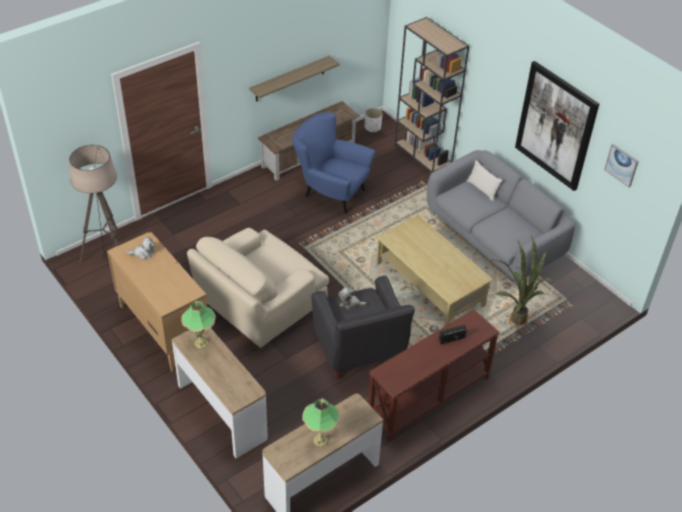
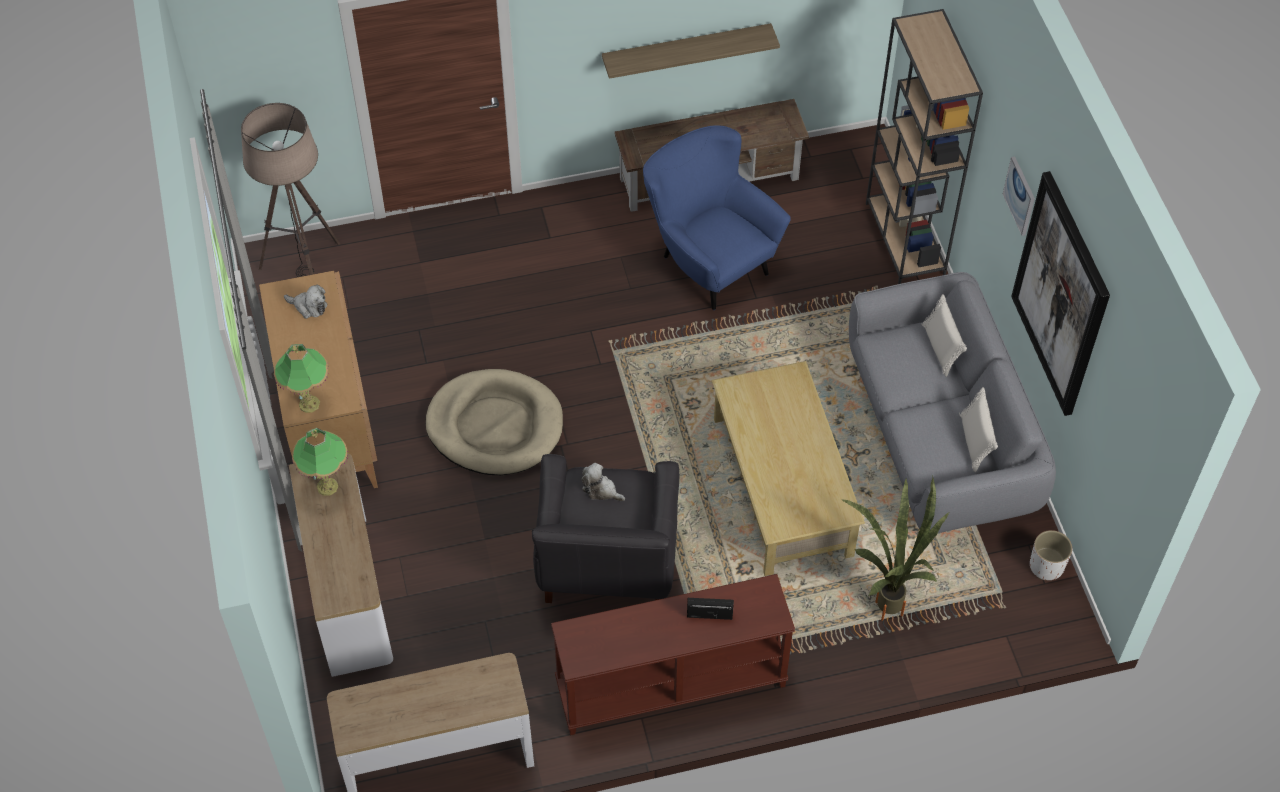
camera: 25 degrees right, 10 degrees up
(260, 301) = (495, 426): beige armchair -> beige dog bed
(320, 440) = (418, 710): table lamp -> table lamp (309, 404)
(372, 127) = (848, 155): white planter -> white planter (1046, 566)
(525, 225) = (975, 442): none -> white pillow
(621, 165) = (1122, 413): picture -> picture (1020, 195)

